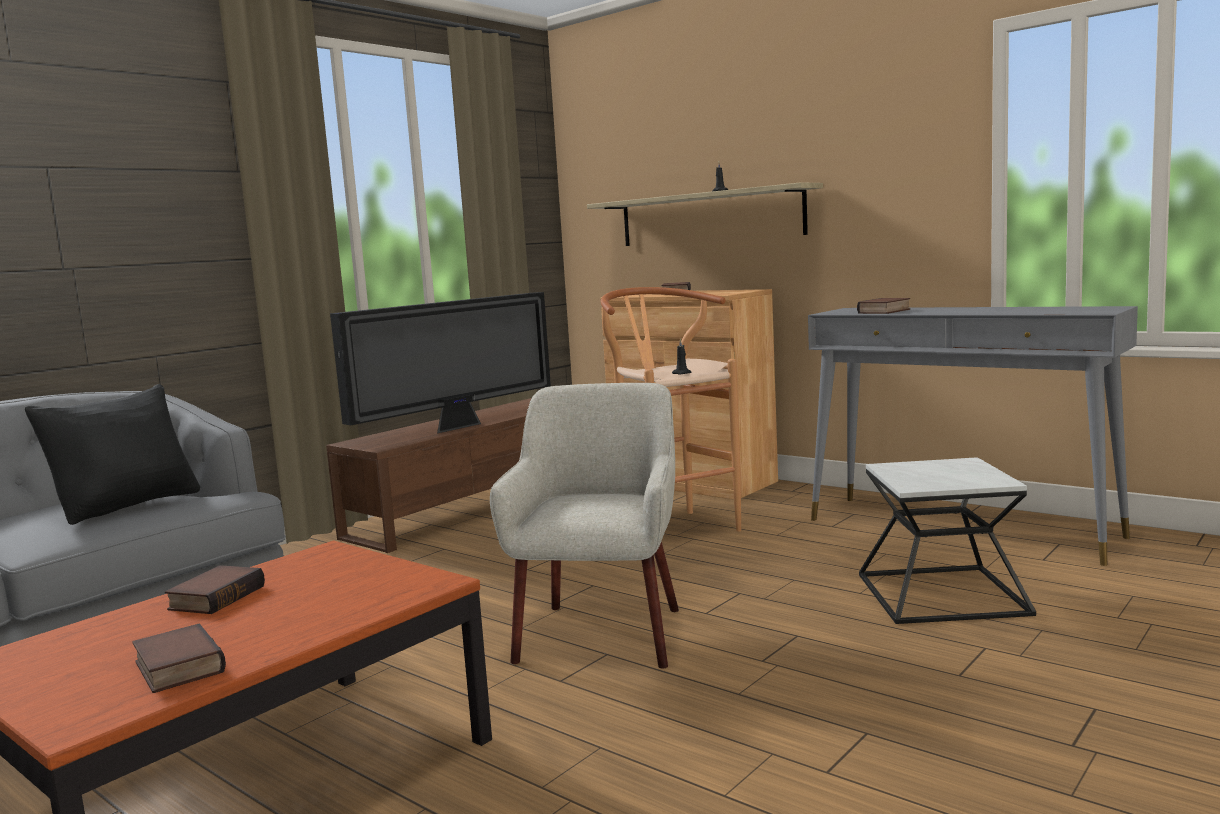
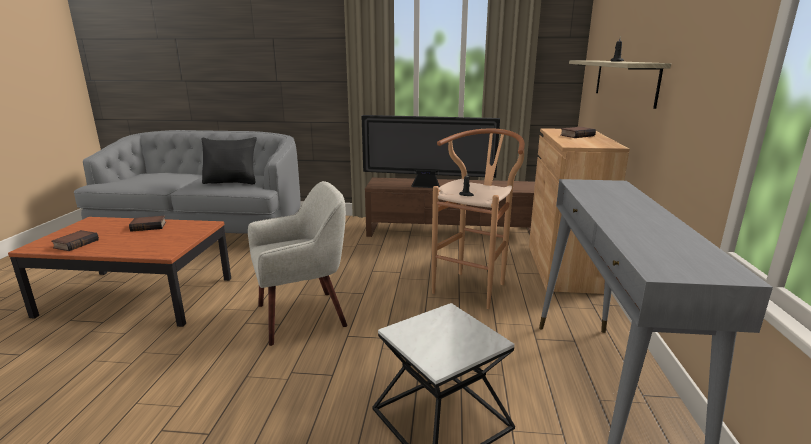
camera: 55 degrees right, 10 degrees up
(885, 311) = (600, 194): book -> none

